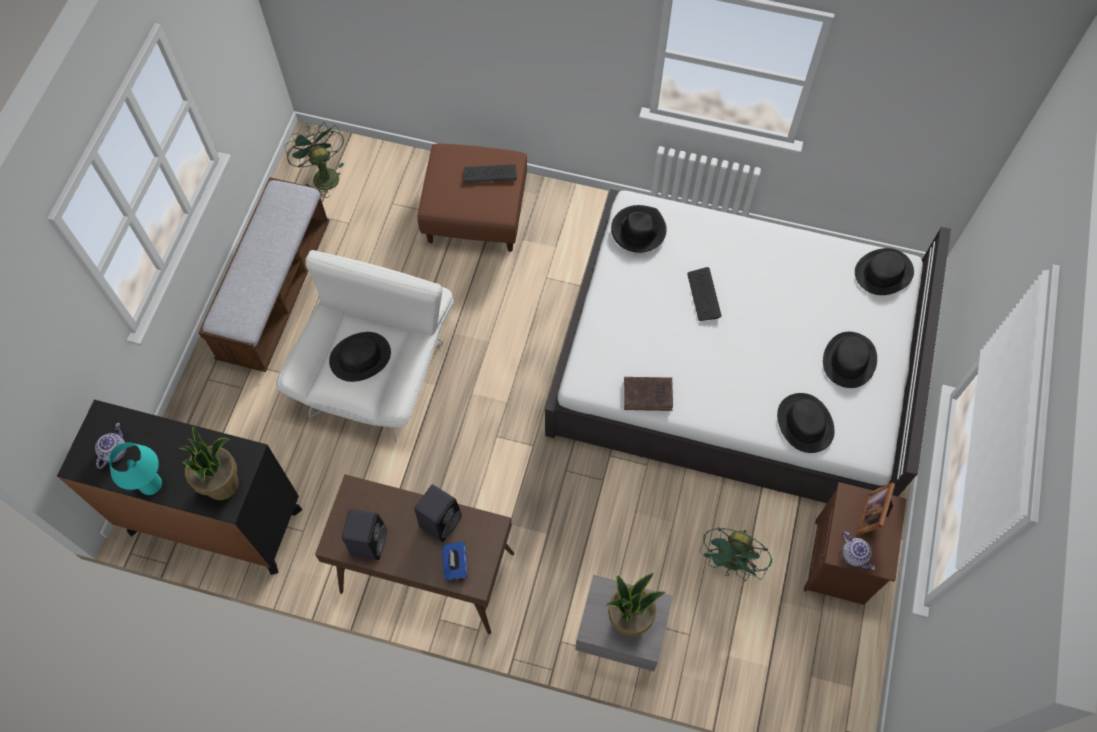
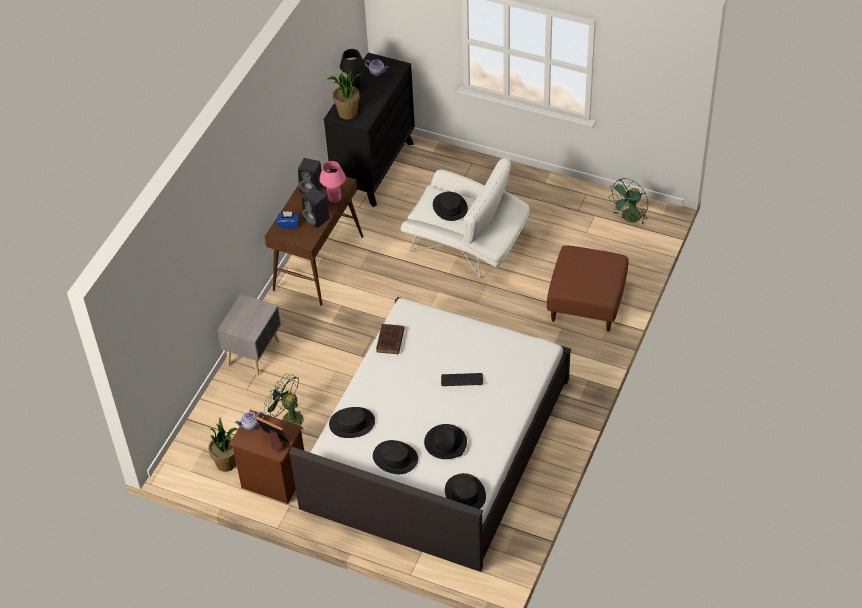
camera: 100 degrees right, 15 degrees down
(151, 484) = (354, 86): turquoise table lamp -> black table lamp
(276, 291) = (533, 194): bench -> none
(322, 175) = (629, 219): green fan -> green fan turned 150 degrees clockwise
(391, 501) = (334, 198): none -> pink table lamp
(490, 174) = (593, 283): keyboard -> none
(629, 619) = (246, 319): potted plant -> potted plant (227, 463)
(638, 230) = (521, 349): black hat -> black hat (446, 443)

